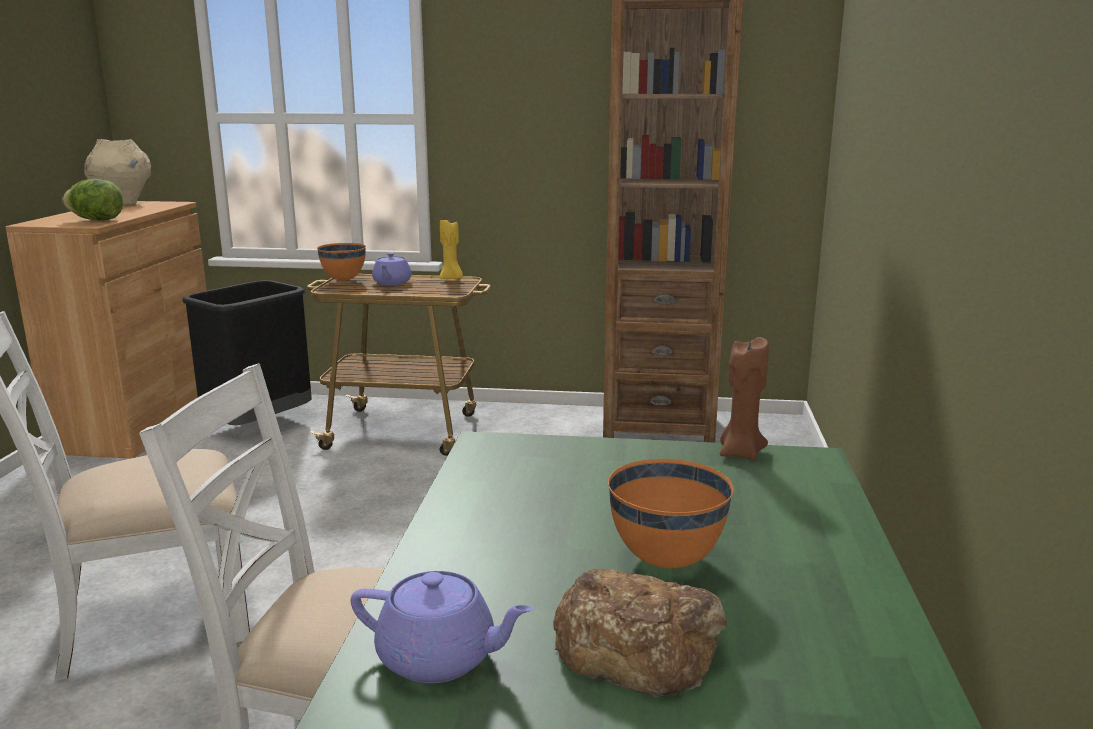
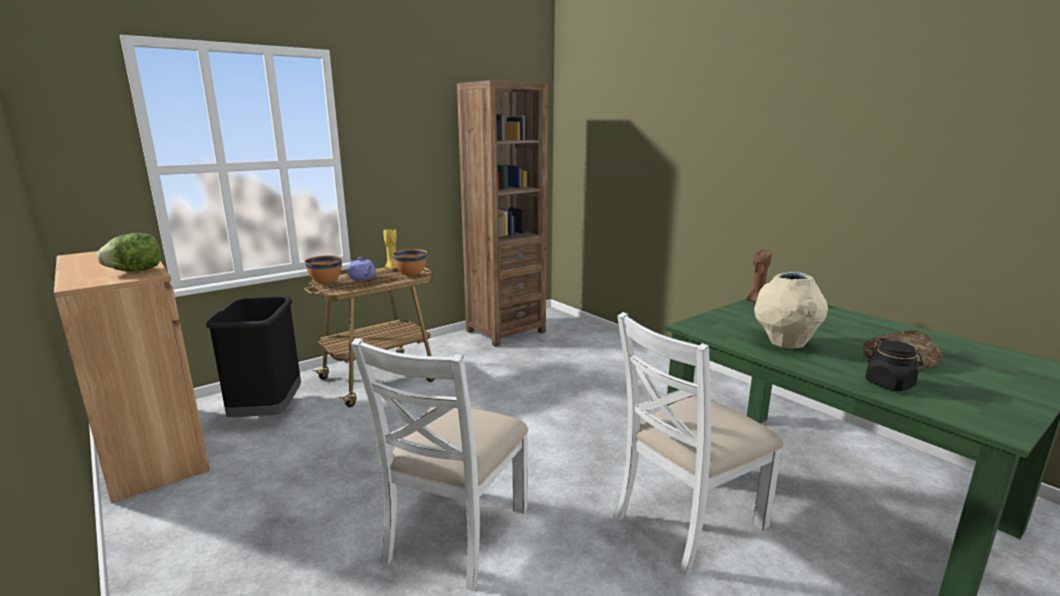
camera: 45 degrees left, 0 degrees up
(122, 203) = (81, 256): beige vase -> beige vase (785, 343)
(439, 658) = (889, 384): purple teapot -> black jar
(666, 560) = (839, 336): orange bowl -> orange bowl (411, 275)

